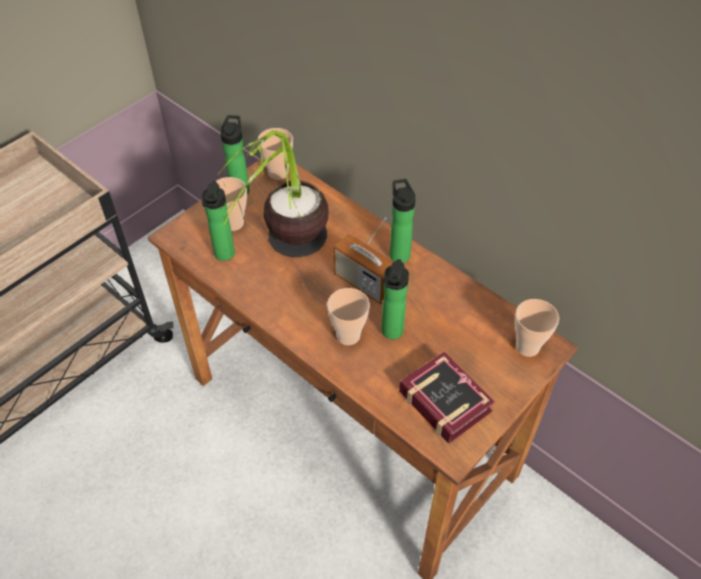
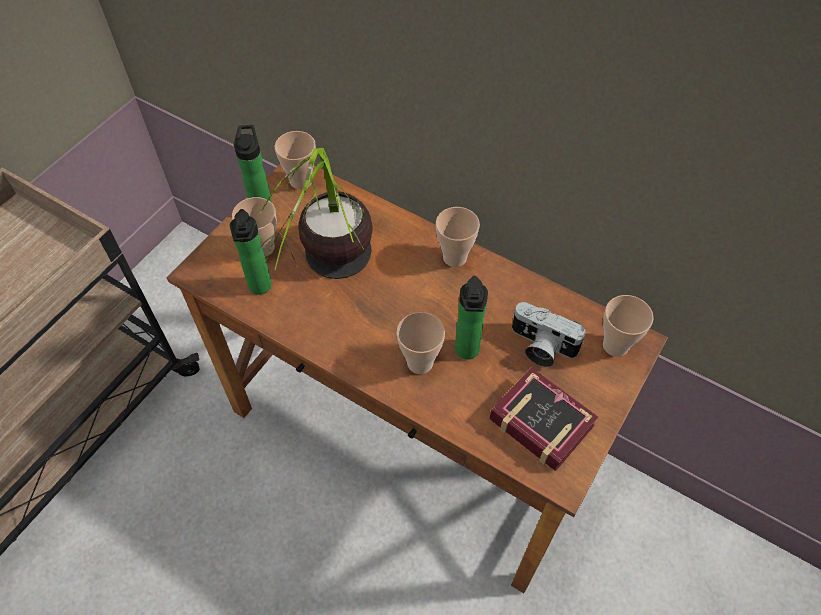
camera: 10 degrees left, 5 degrees up
(364, 283) = (425, 298): radio -> none
(398, 253) = (454, 257): bottle -> cup
(458, 338) = (540, 347): none -> camera

